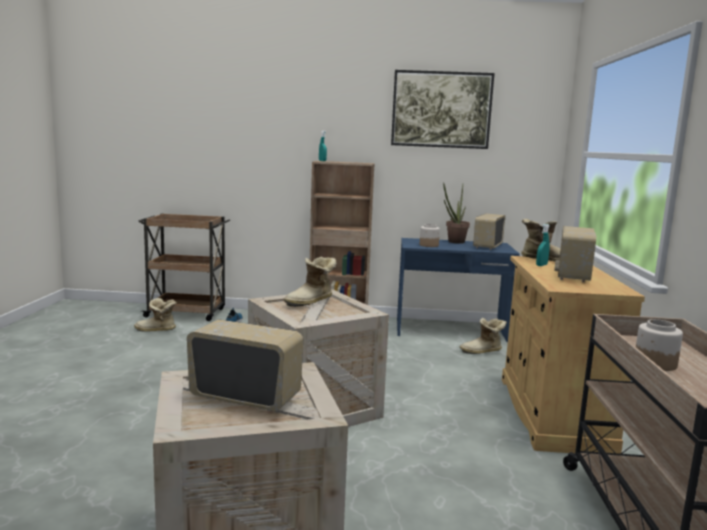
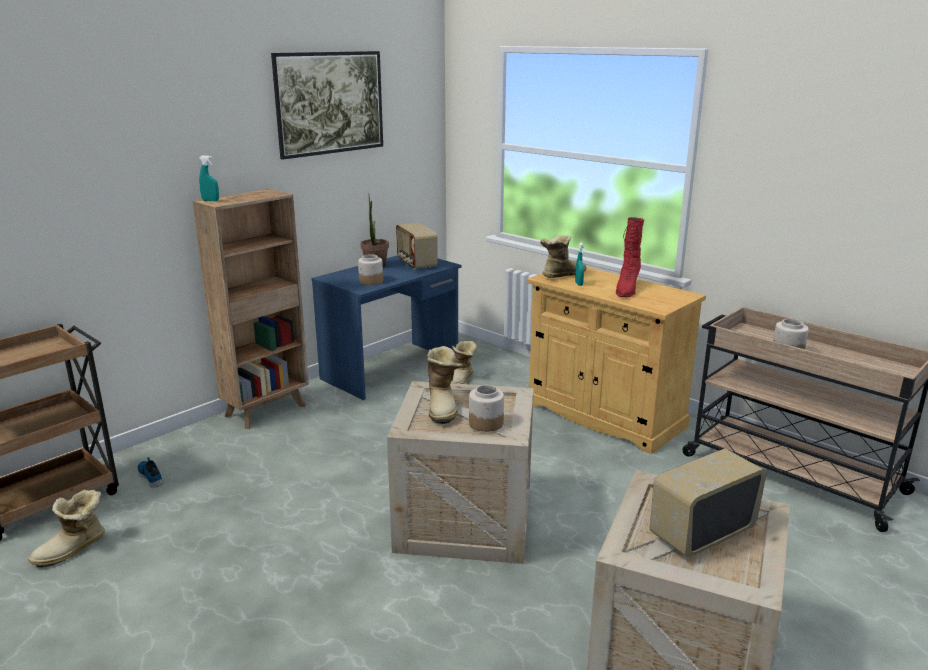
camera: 50 degrees left, 10 degrees up
(309, 314) = (486, 423): none -> jar
(572, 276) = (626, 290): radio -> red boot

